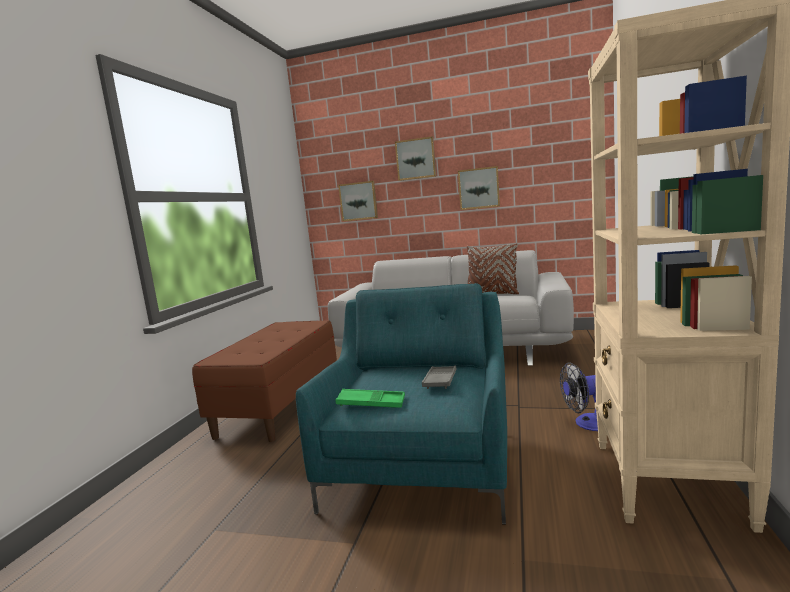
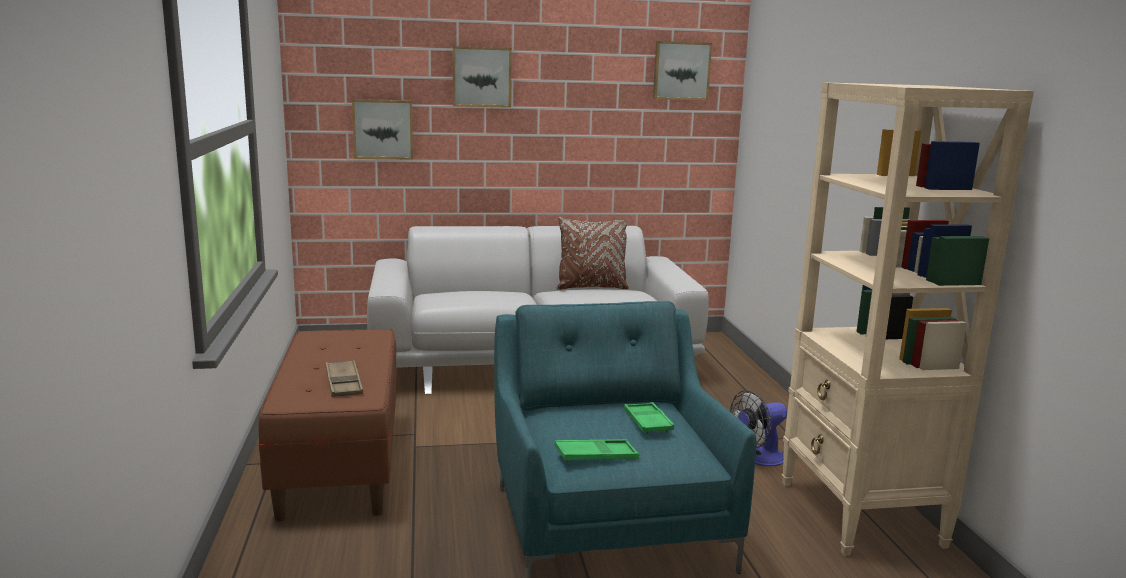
camera: 25 degrees left, 5 degrees up
(259, 349) = (344, 383): none -> brown tray
(440, 381) = (647, 422): grey tray -> green tray
(479, 188) = (569, 132): picture -> picture (681, 70)

